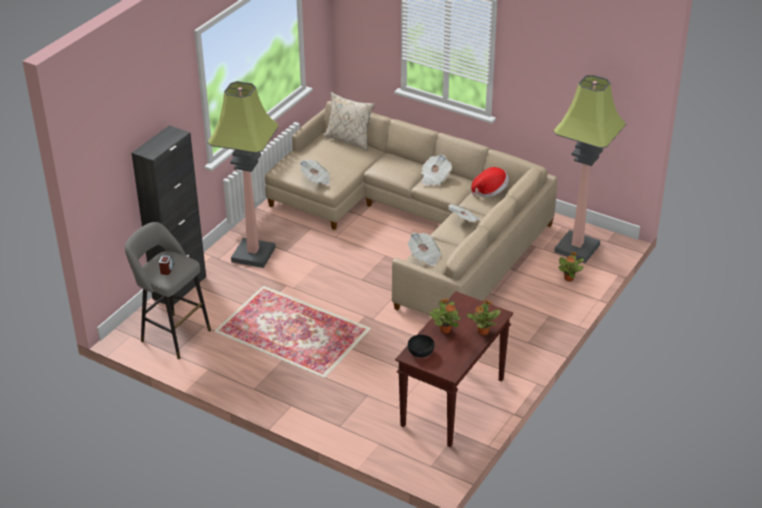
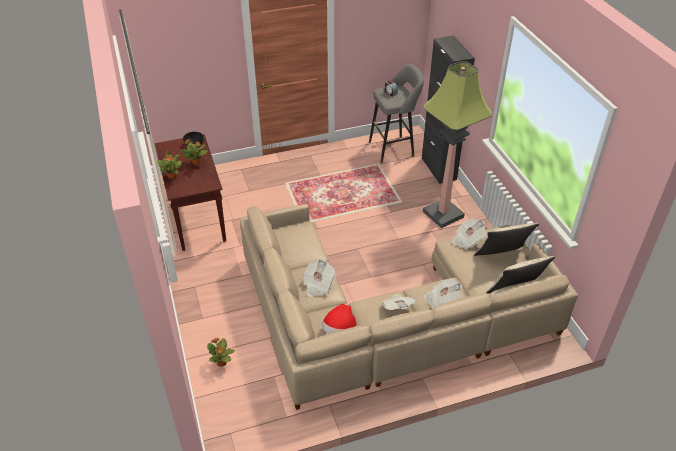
camera: 130 degrees right, 5 degrees up
(317, 157) = (502, 256): none -> beige pillow
(424, 256) = (303, 237): newspaper -> newspaper (441, 299)
(577, 248) = (247, 401): floor lamp -> none

